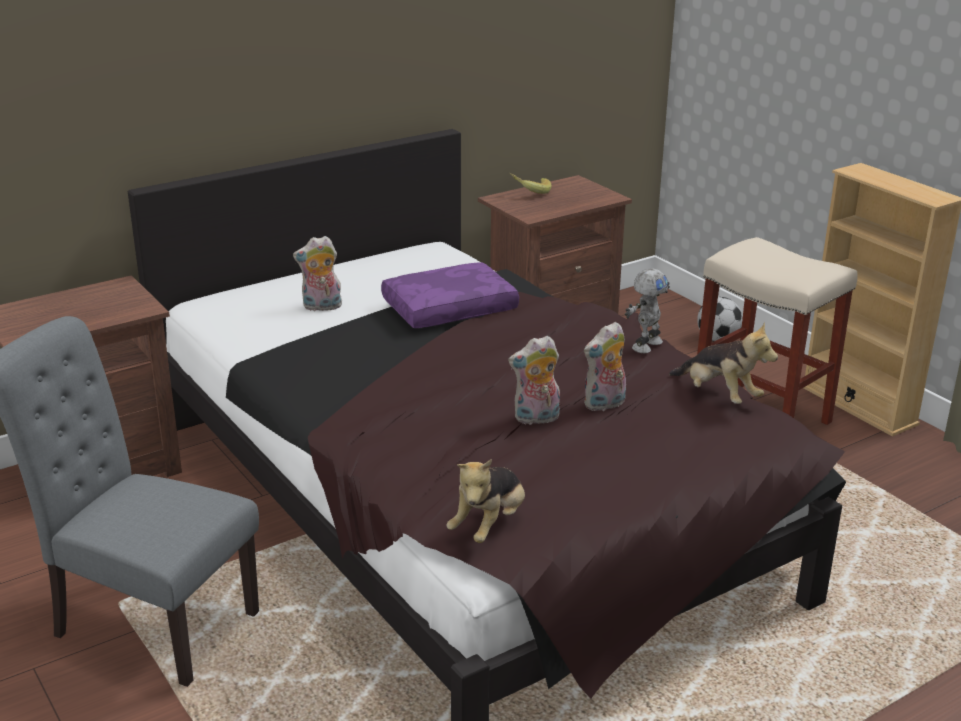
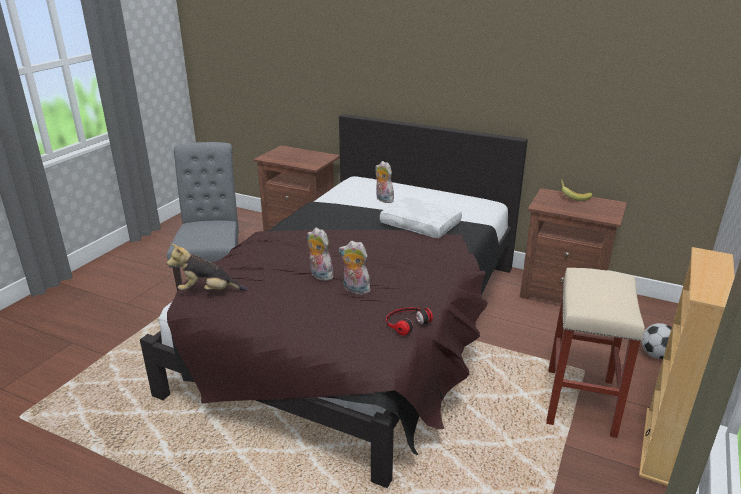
camera: 60 degrees right, 0 degrees up
(449, 308) = (421, 225): purple pillow -> white pillow
(645, 345) = (441, 284): toy robot -> none
(719, 395) = (406, 322): plush toy -> headphones

